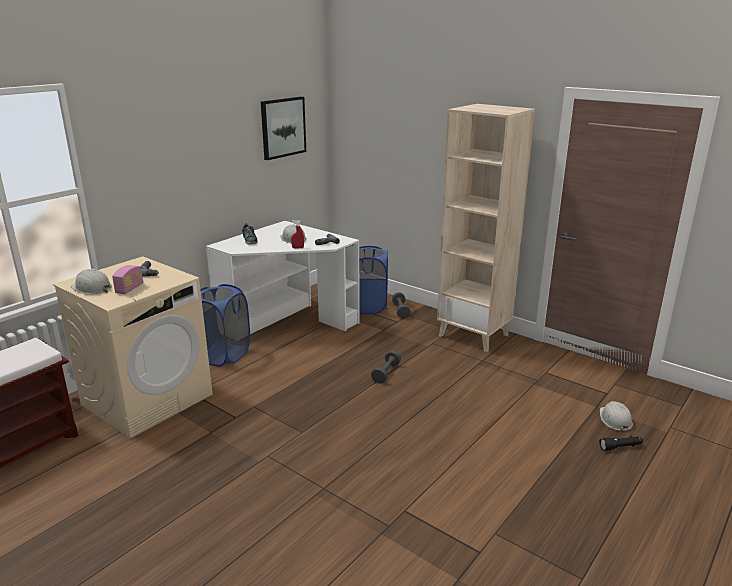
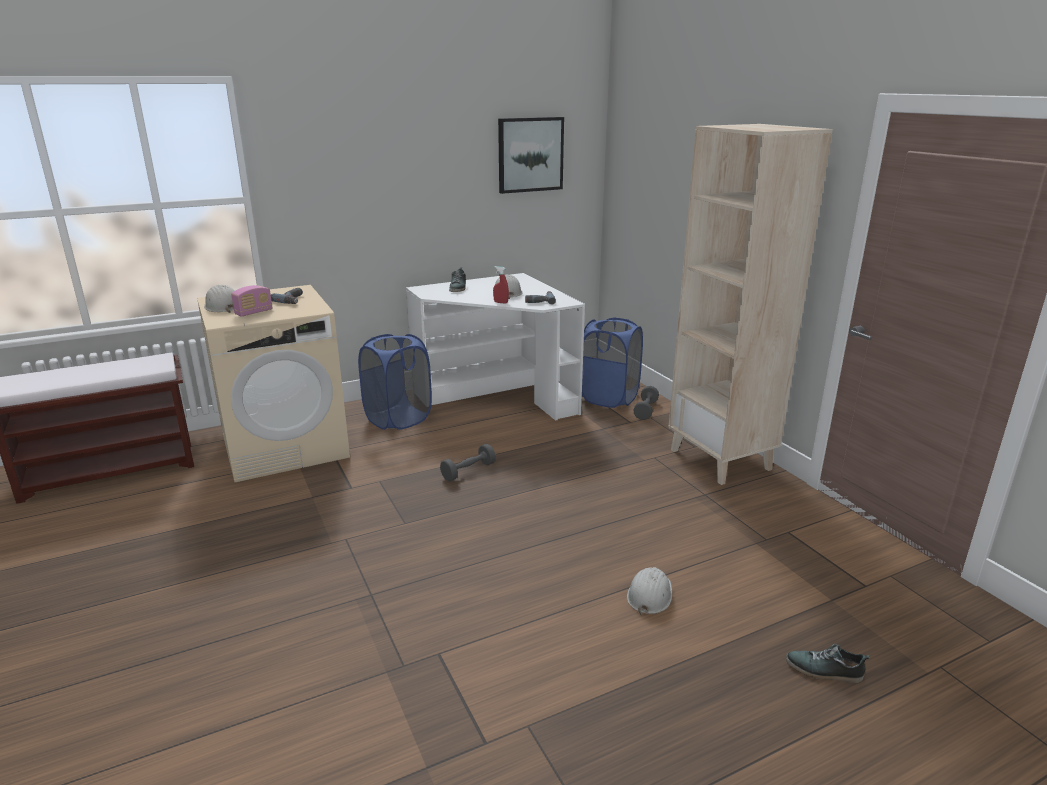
camera: 25 degrees right, 0 degrees up
(386, 373) = (562, 480): grey dumbbell -> grey dumbbell (468, 471)
(615, 419) = (847, 627): white hard hat -> white hard hat (649, 595)
(620, 447) = (824, 670): black flashlight -> shoe

